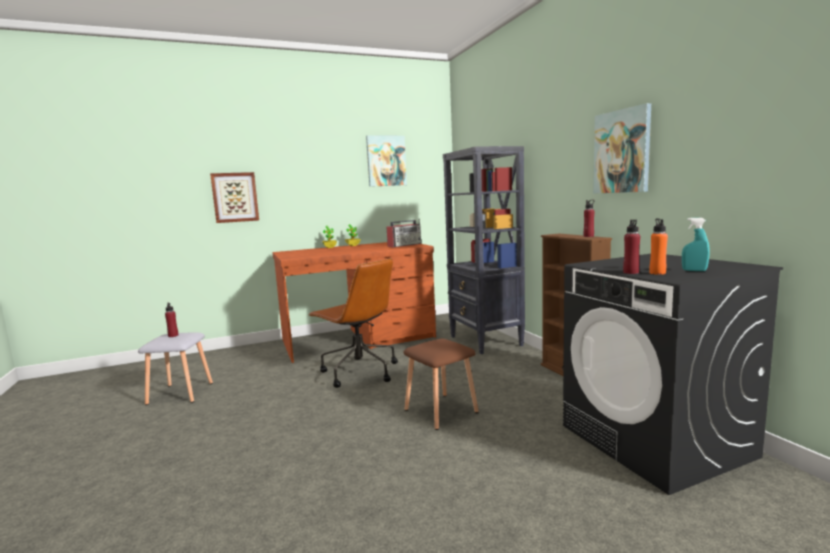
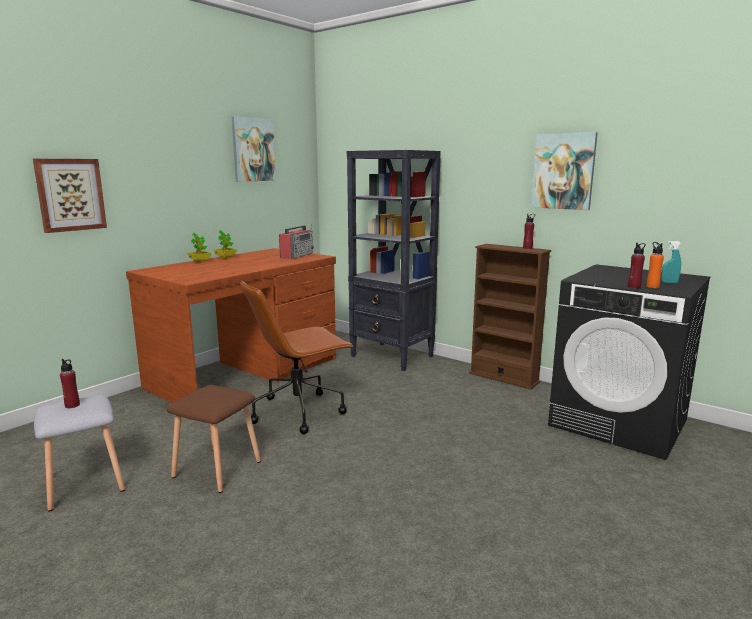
camera: 30 degrees left, 5 degrees up
(359, 372) = (299, 411): brown office chair -> brown office chair turned 135 degrees clockwise
(441, 410) = (435, 434): brown stool -> brown stool (217, 468)

